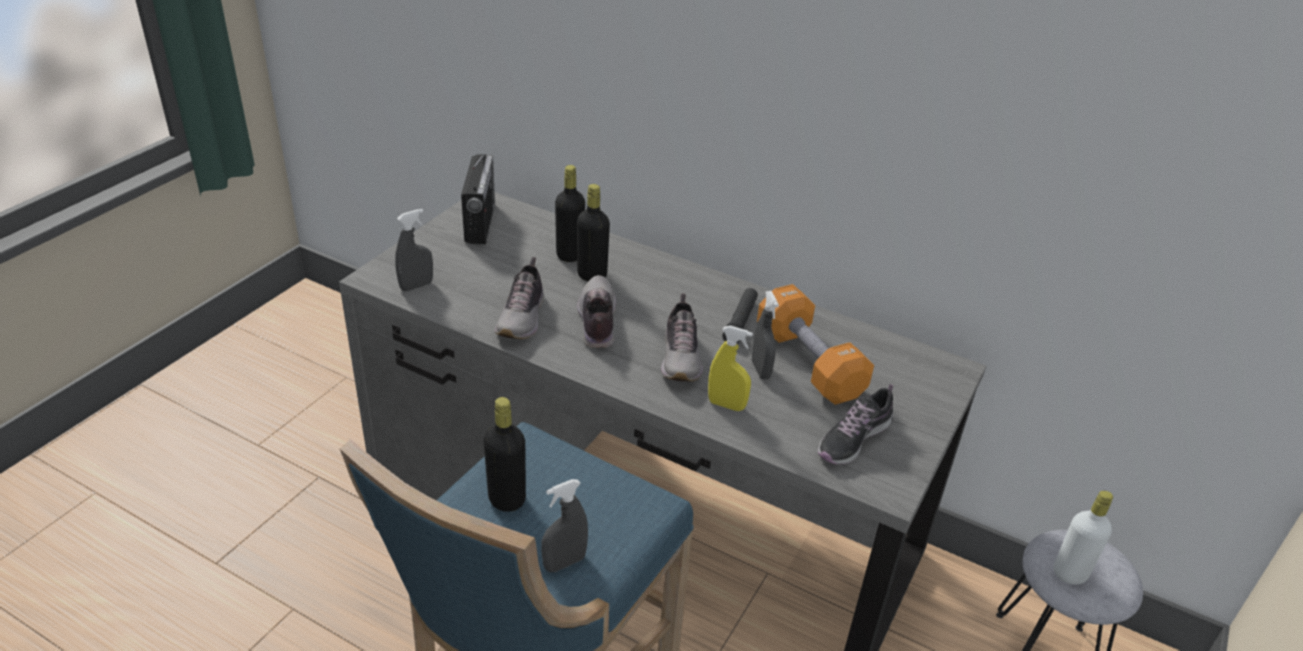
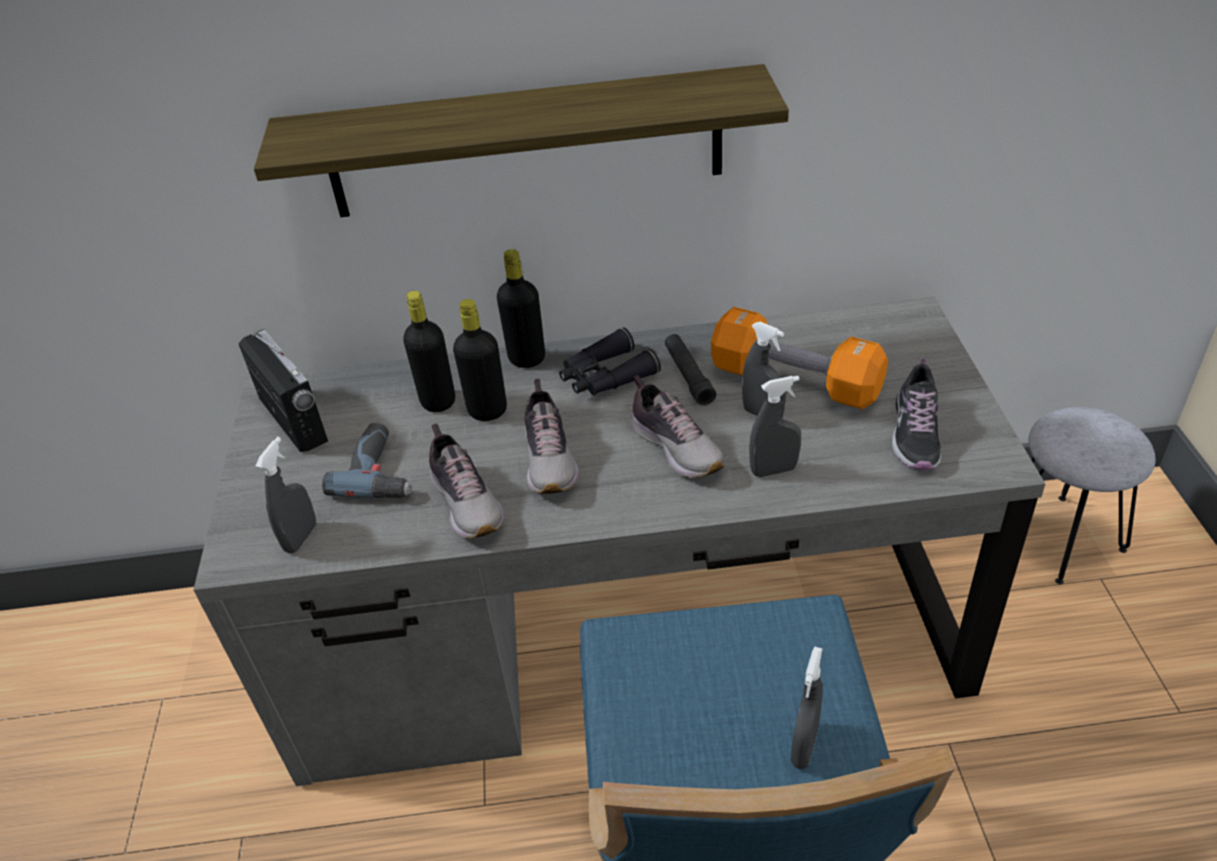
camera: 30 degrees left, 5 degrees up
(496, 275) = (382, 471): none -> power drill
(507, 499) = (670, 719): black bottle -> black bottle (527, 358)
(596, 321) = (550, 459): shoe -> shoe turned 150 degrees counterclockwise
(686, 294) = (605, 376): none -> black binoculars
(695, 98) = (525, 144): none -> shelf
(726, 405) = (773, 470): yellow spray bottle -> grey spray bottle
(1069, 573) = (1090, 452): white bottle -> none

